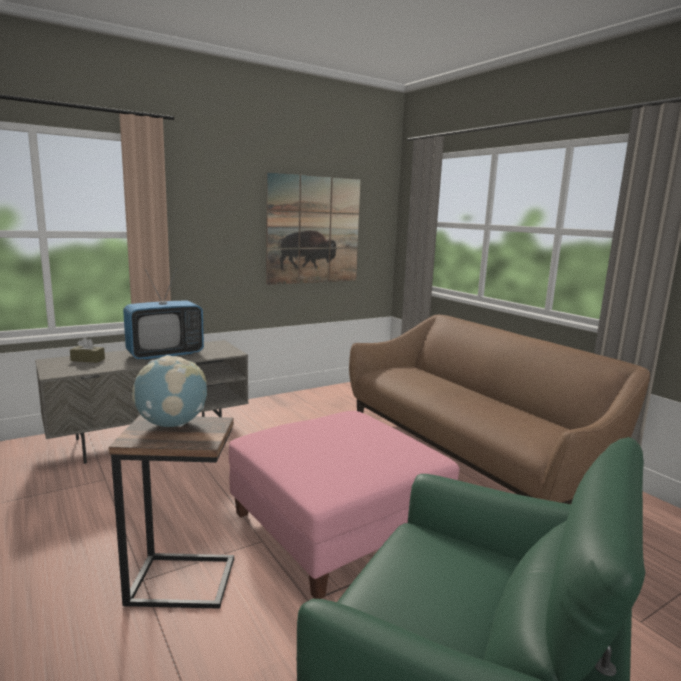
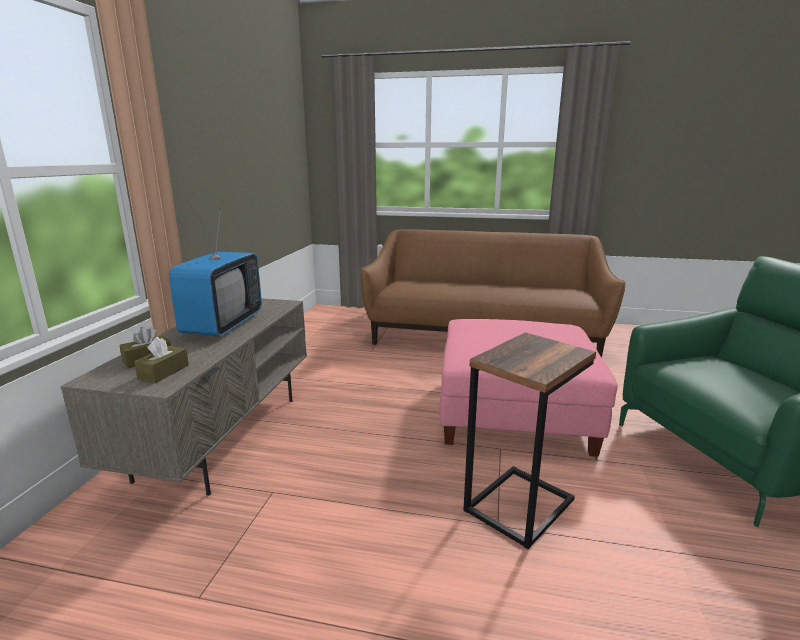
camera: 45 degrees left, 5 degrees up
(73, 368) = (164, 372): none -> brown tissue box
(172, 424) = (516, 352): globe -> none
(314, 230) = (262, 155): picture -> none

